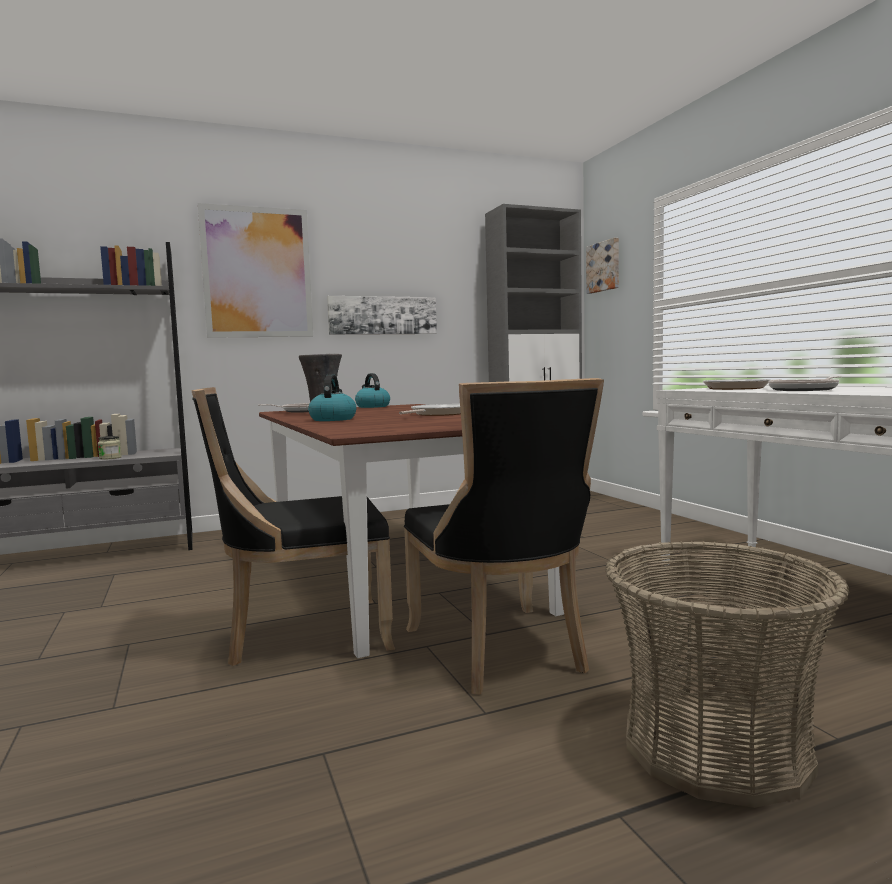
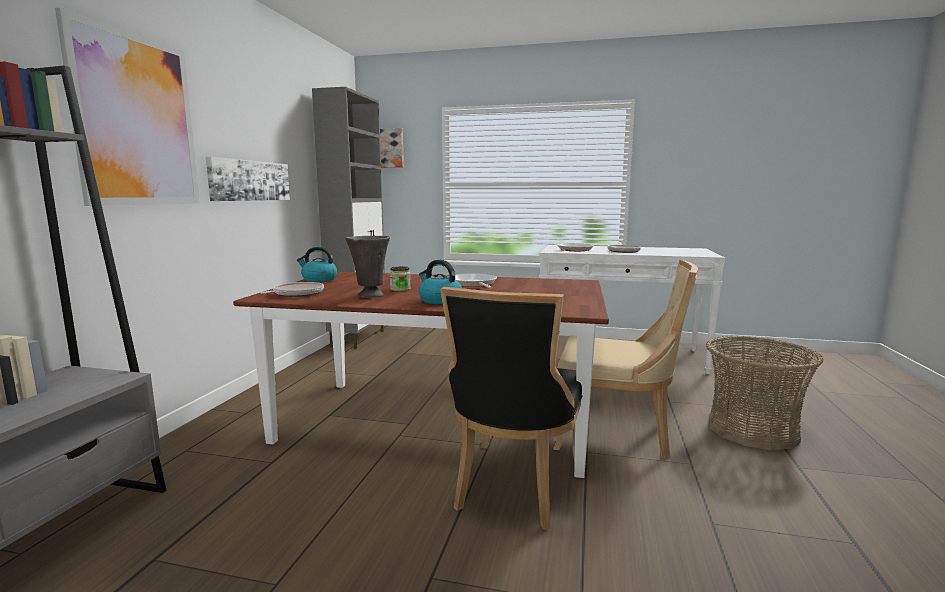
camera: 55 degrees left, 5 degrees up
(110, 458) = (44, 405): jar -> jar (400, 289)
(501, 651) = (616, 435): black chair -> beige chair

